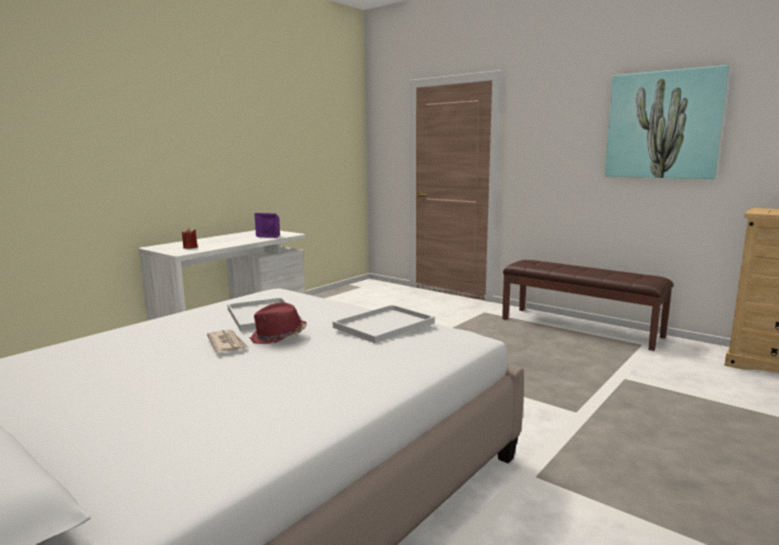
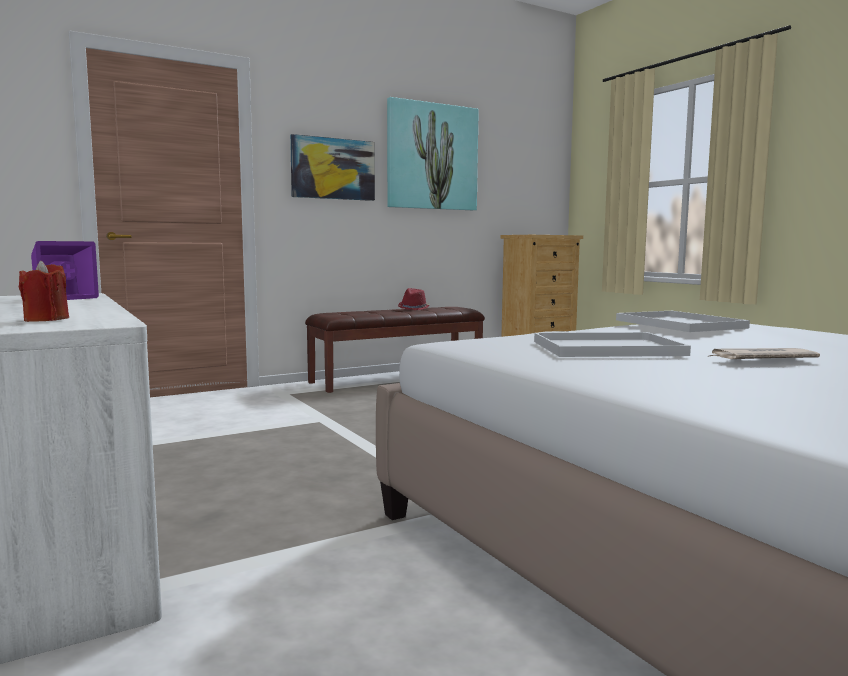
camera: 70 degrees left, 5 degrees down
(278, 337) = (723, 346): red hat -> red hat (414, 308)
(558, 145) = (333, 169): none -> picture

